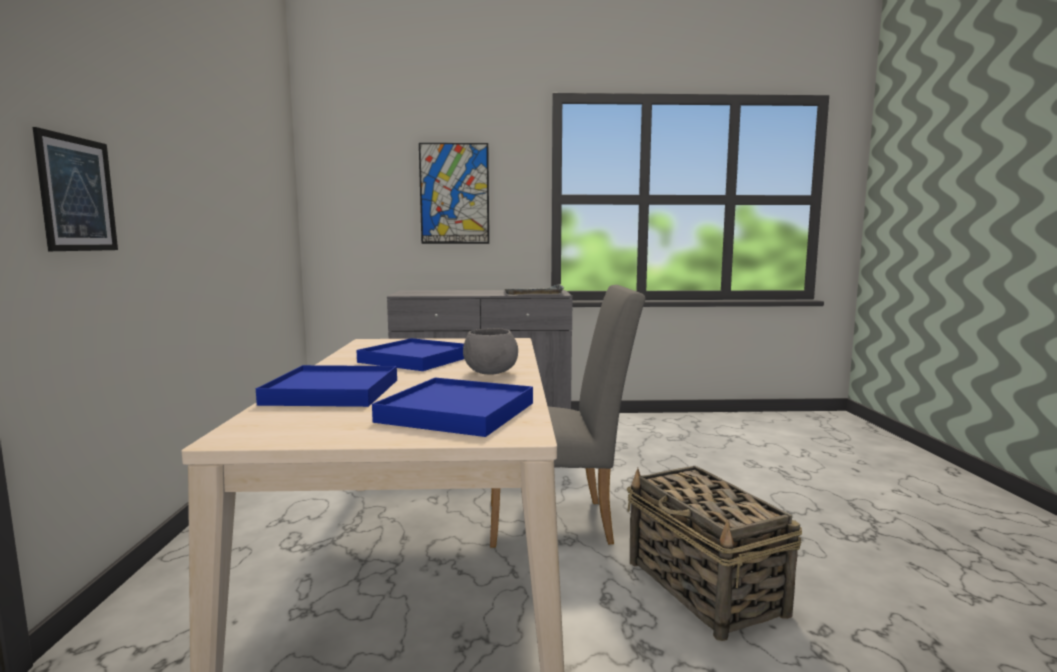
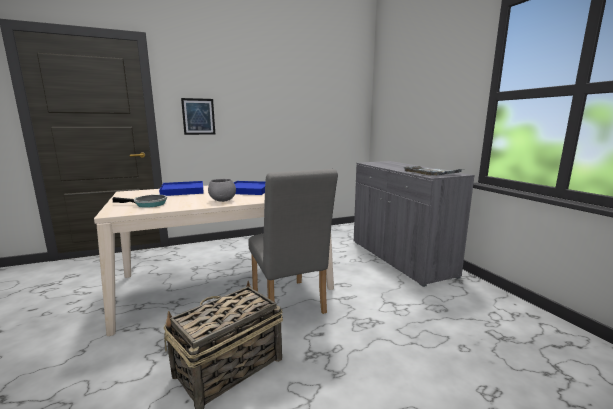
camera: 70 degrees right, 5 degrees up
(454, 194) = (430, 98): picture -> none
(457, 412) = (148, 204): blue tray -> frying pan

